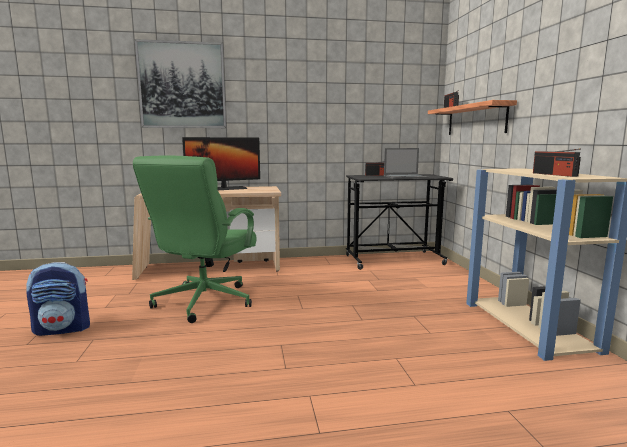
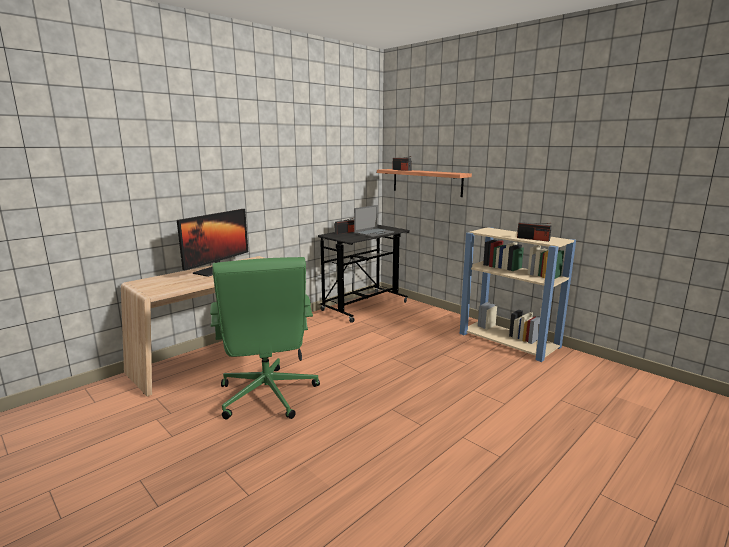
camera: 35 degrees left, 5 degrees up
(63, 329) = (169, 474): backpack -> none
(182, 85) = (152, 154): picture -> none

